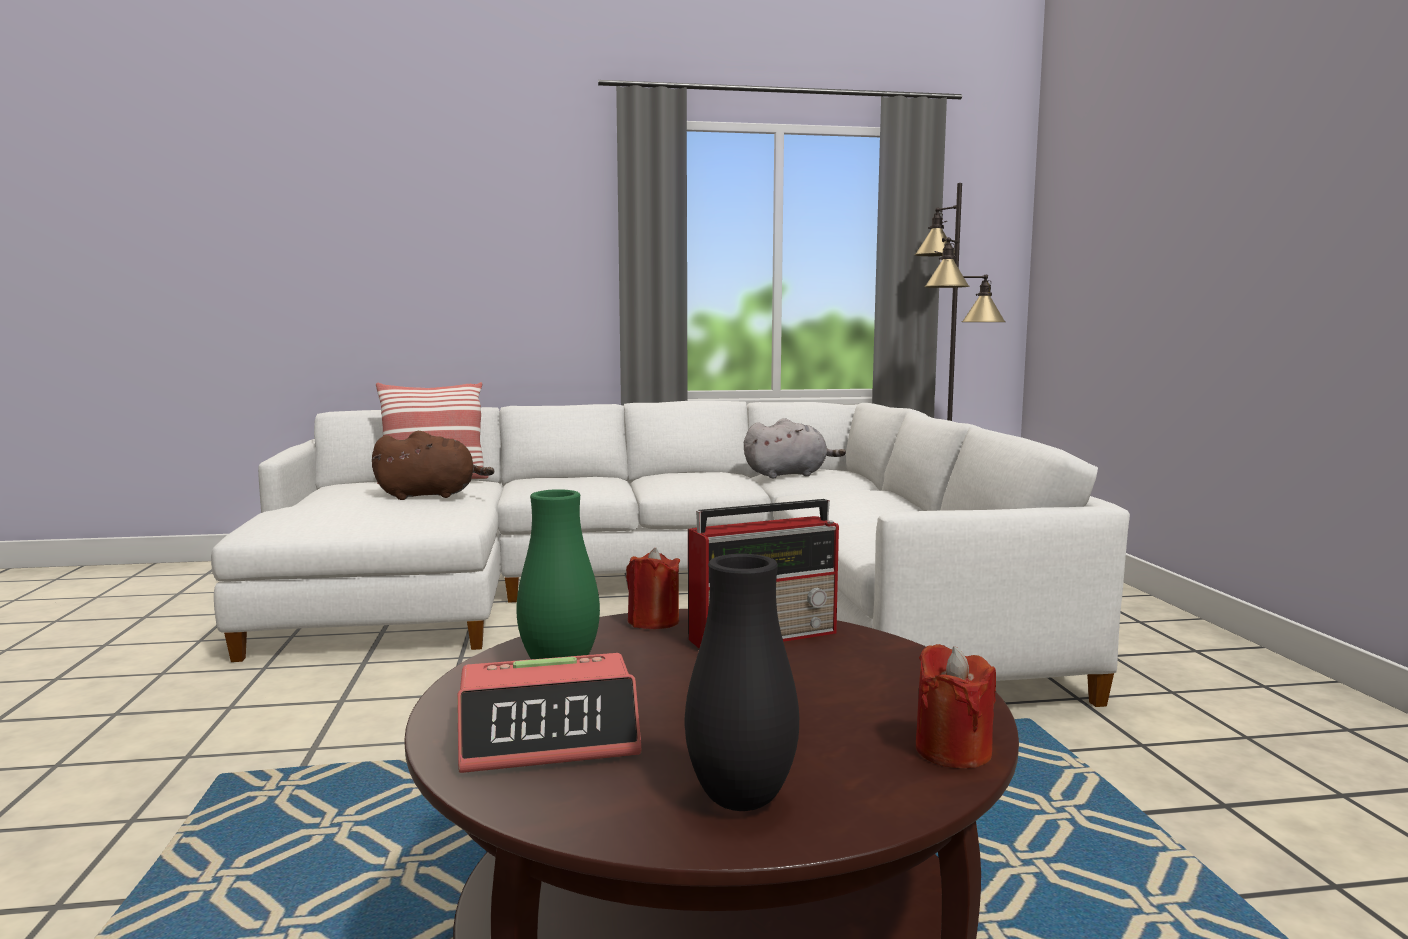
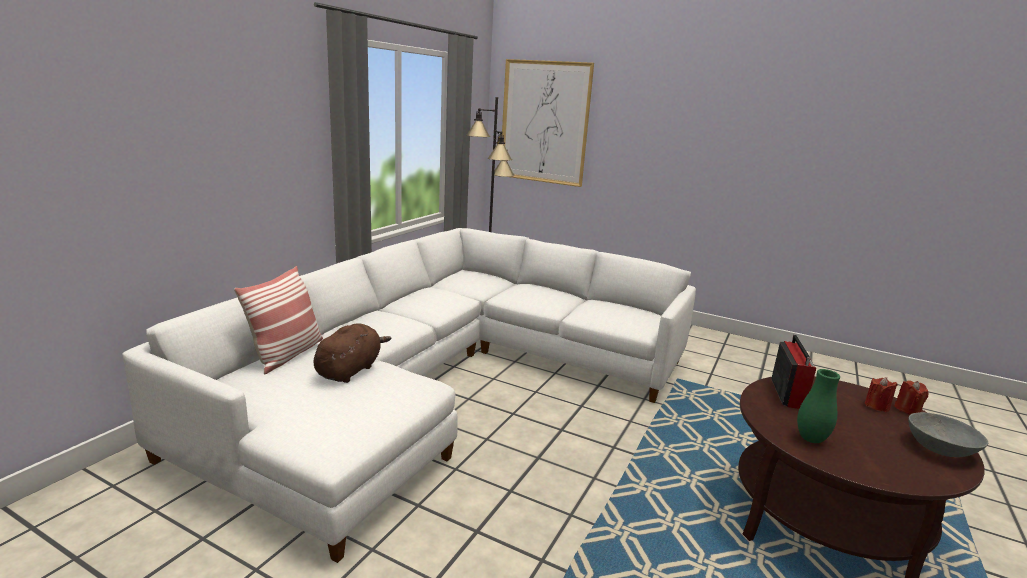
camera: 55 degrees left, 10 degrees up
(549, 735) = (884, 462): alarm clock -> none
(653, 621) = (759, 404): red candle -> red candle (877, 406)
(741, 800) = (940, 449): black vase -> grey bowl
(788, 475) = (459, 282): grey plush toy -> none
(1093, 224) = (544, 122): none -> picture

